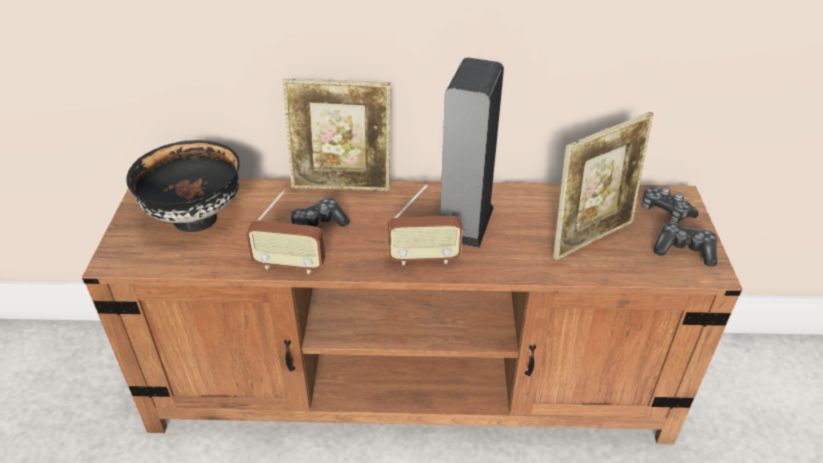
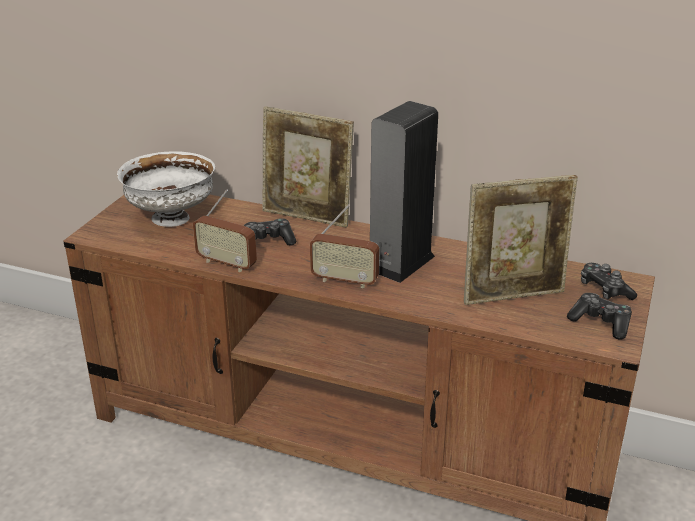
camera: 20 degrees right, 10 degrees down
(194, 218) = (170, 218): black bowl -> white bowl

